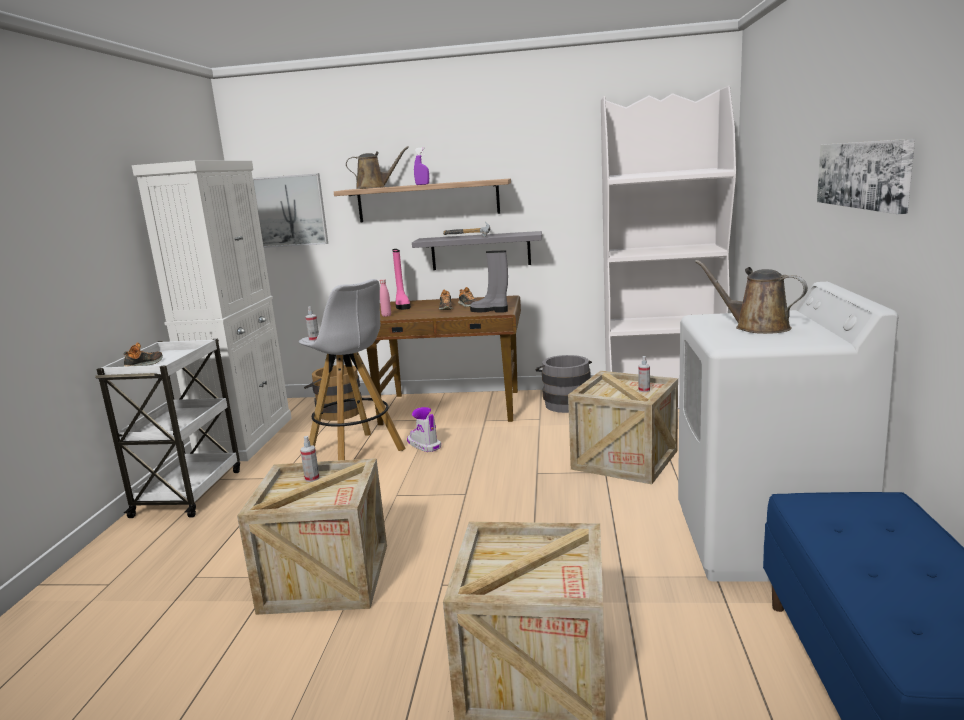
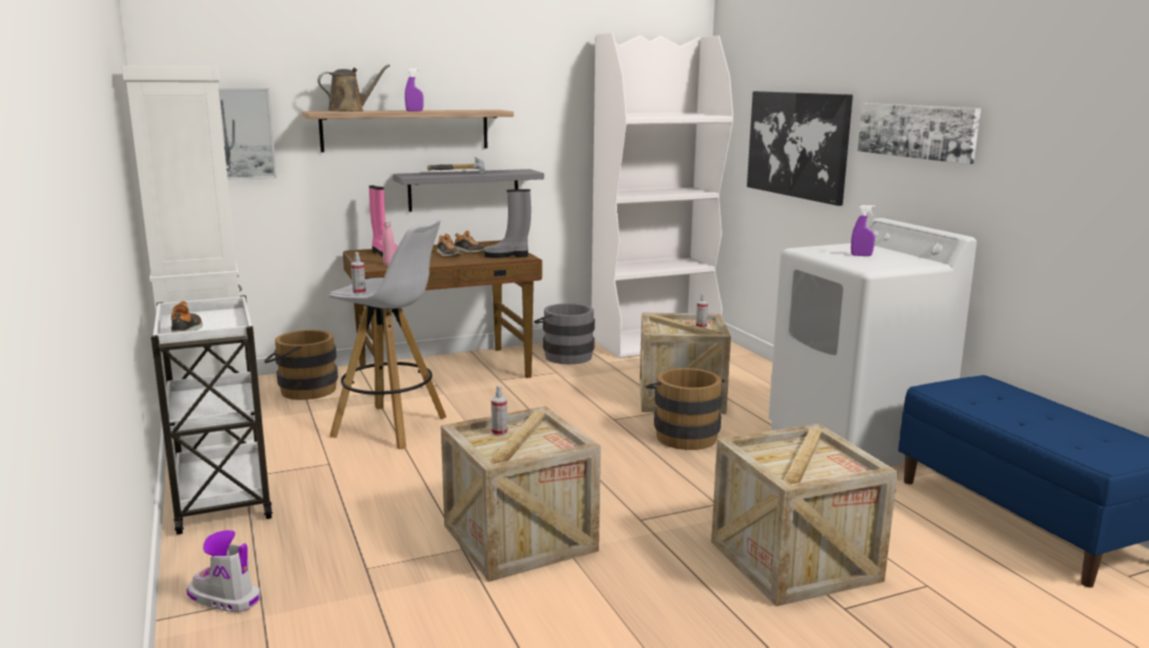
camera: 30 degrees left, 0 degrees up
(423, 445) = (462, 410): boot -> boot (224, 599)
(583, 500) = (684, 435): none -> brown bucket
(756, 327) = (861, 255): brown watering can -> purple spray bottle
(784, 197) = (797, 144): none -> picture

